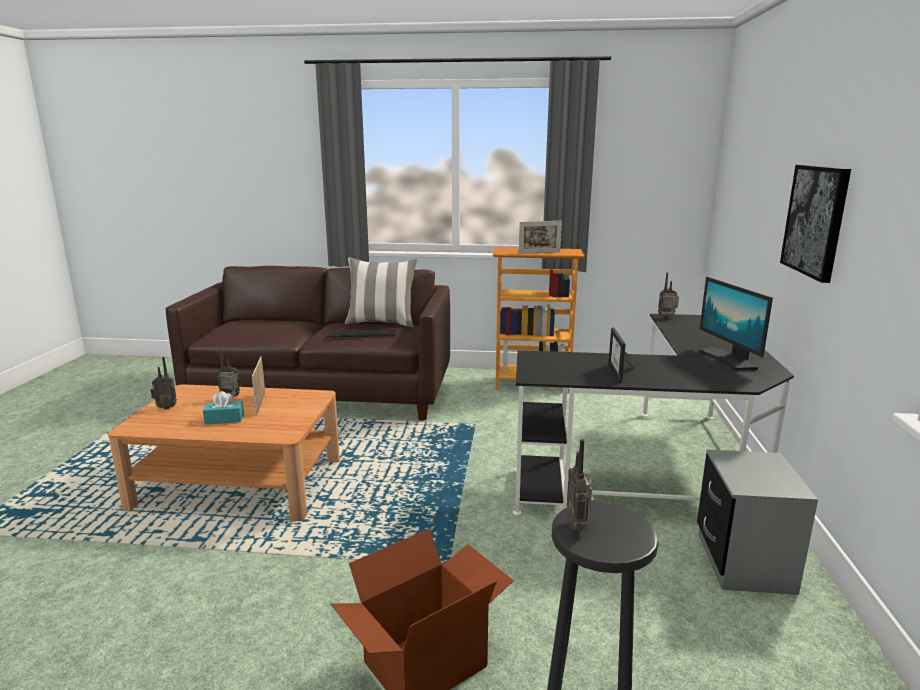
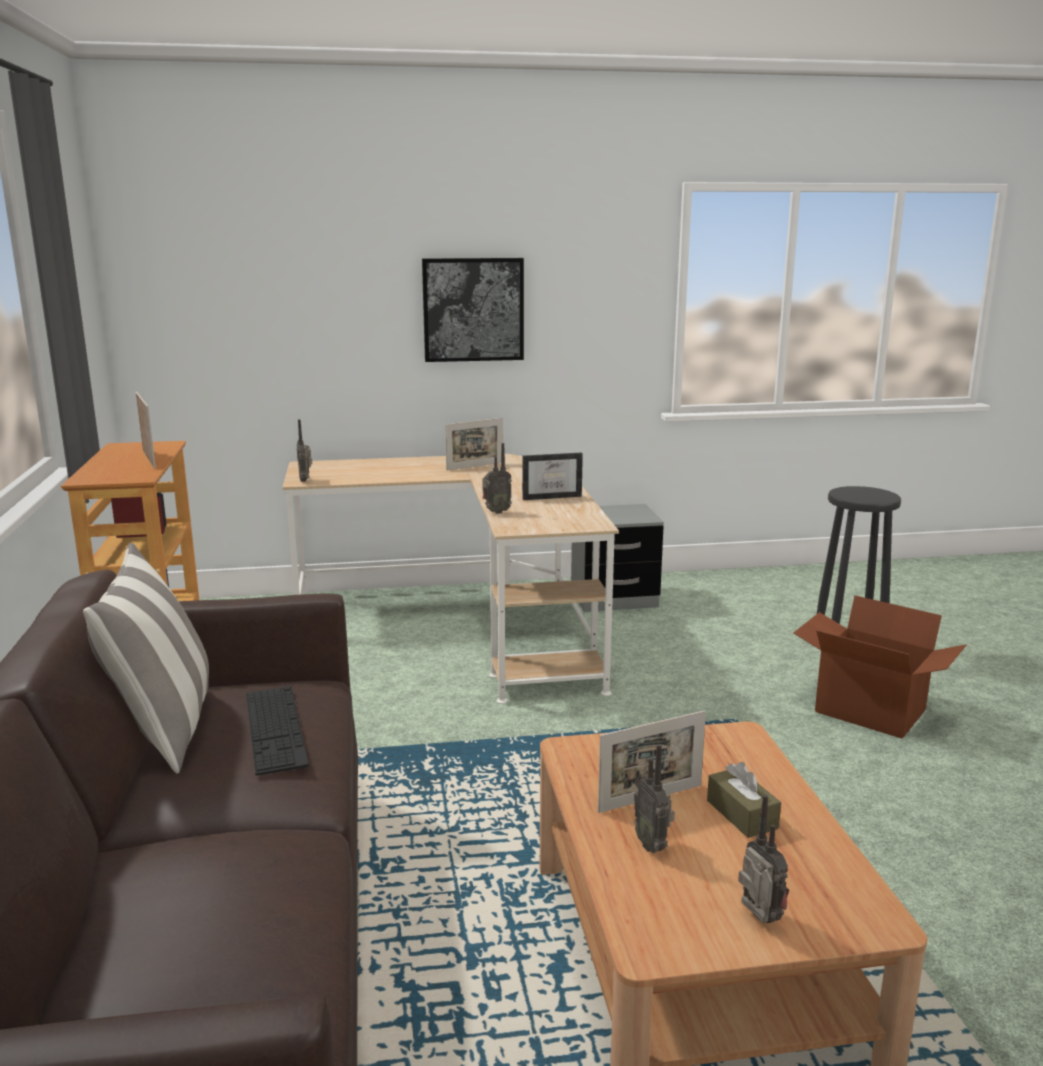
camera: 105 degrees left, 0 degrees up
(224, 419) = (742, 814): turquoise tissue box -> brown tissue box
(578, 526) = (871, 499): radio -> radio (496, 512)
(658, 472) = (467, 625): black desk -> beige desk
(728, 359) = (475, 466): monitor -> picture frame

